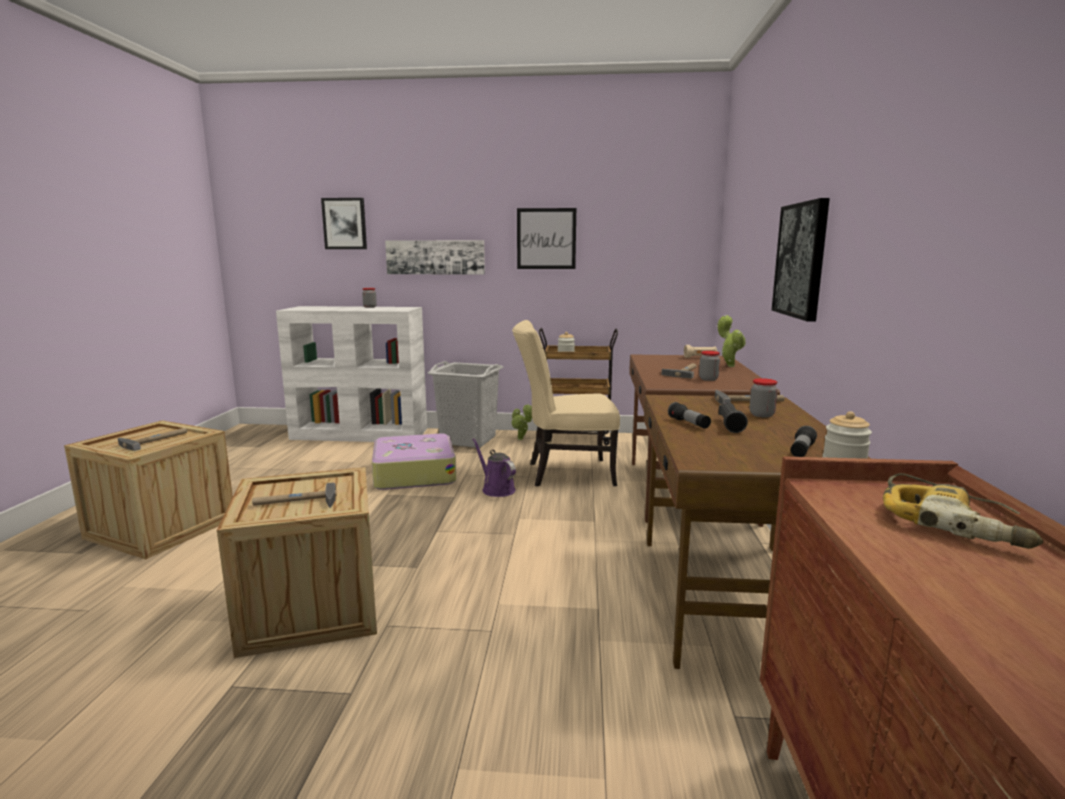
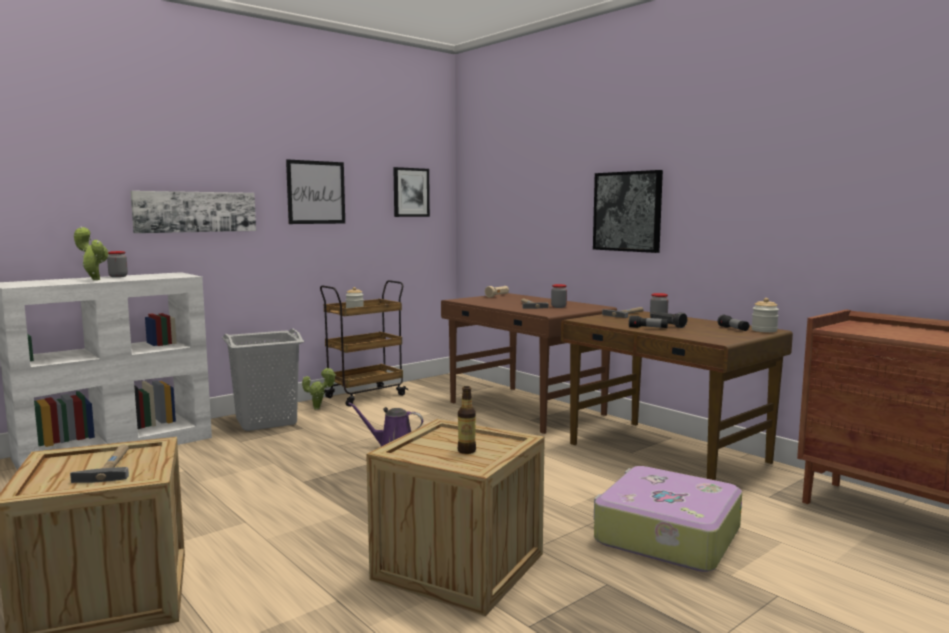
camera: 45 degrees left, 5 degrees down
(295, 502) = (466, 451): hammer -> bottle
(344, 223) = (67, 167): picture -> picture (410, 192)
(413, 473) = (284, 460): suitcase -> suitcase (665, 535)
(564, 473) = (418, 422): beige chair -> none
(729, 366) = (536, 298): potted plant -> potted plant (94, 279)
(953, 523) = (895, 329): power drill -> none

